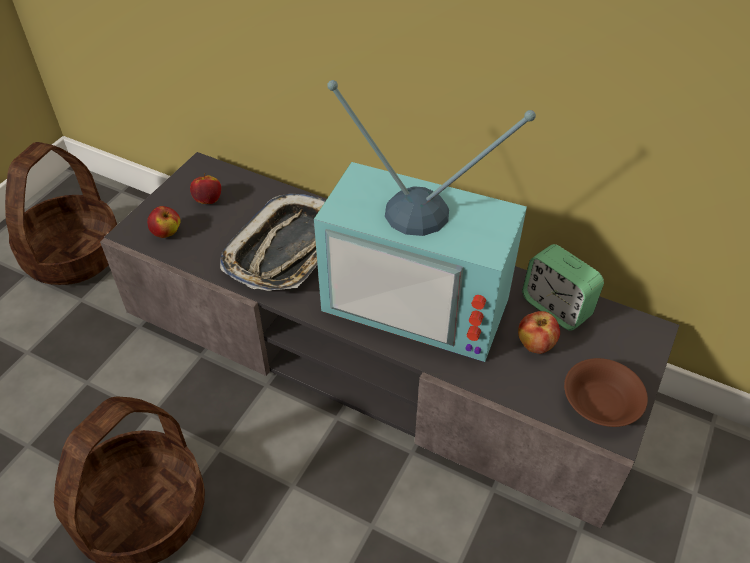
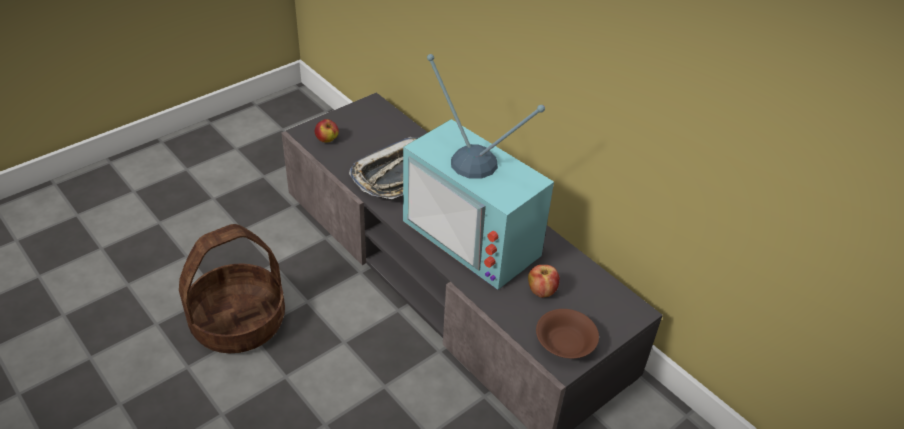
camera: 20 degrees right, 5 degrees down
(73, 255) = (272, 144): basket -> none
(208, 200) = (366, 127): apple -> none
(556, 307) = (573, 272): alarm clock -> none

